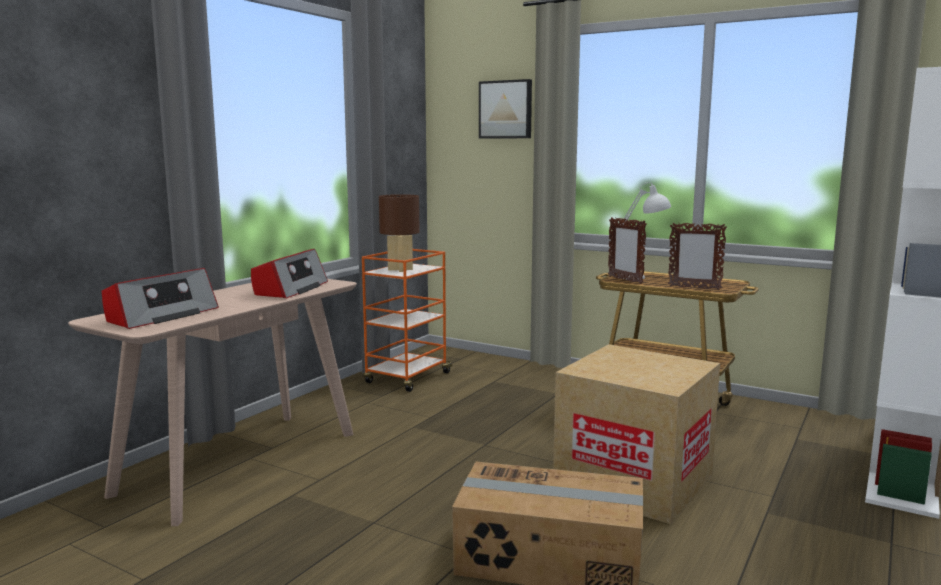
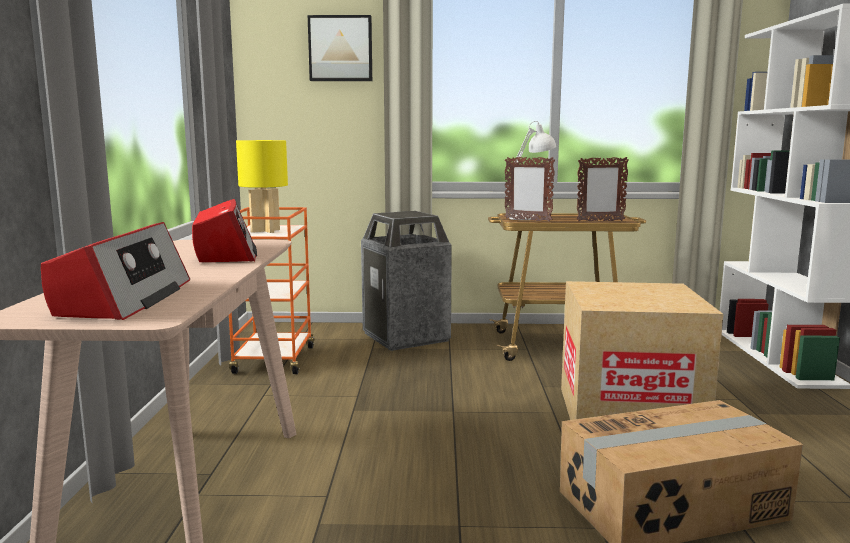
camera: 30 degrees left, 0 degrees up
(400, 270) = (266, 231): brown table lamp -> yellow table lamp
(534, 377) = (406, 337): none -> trash can

